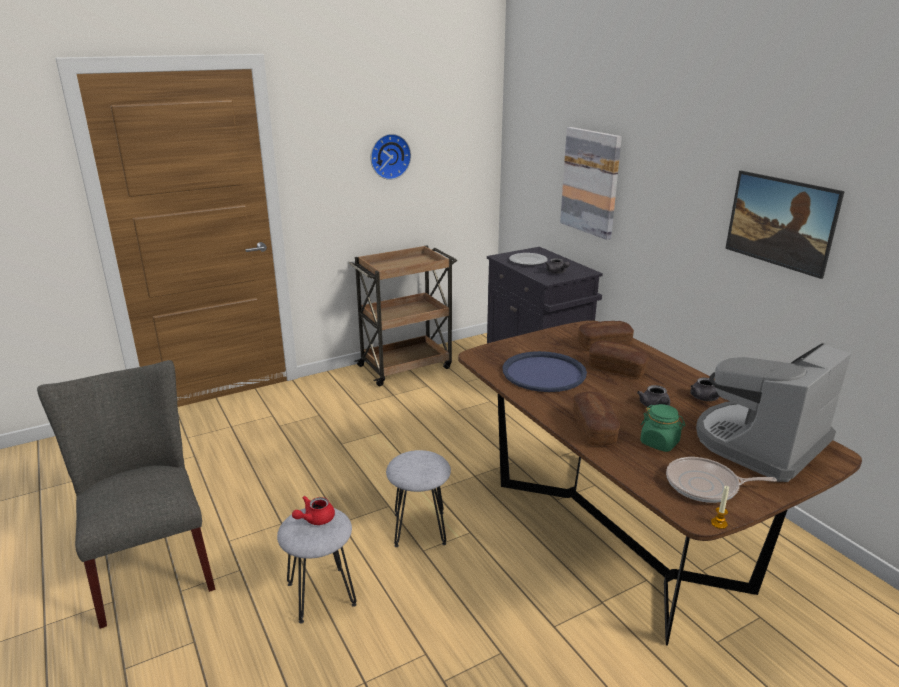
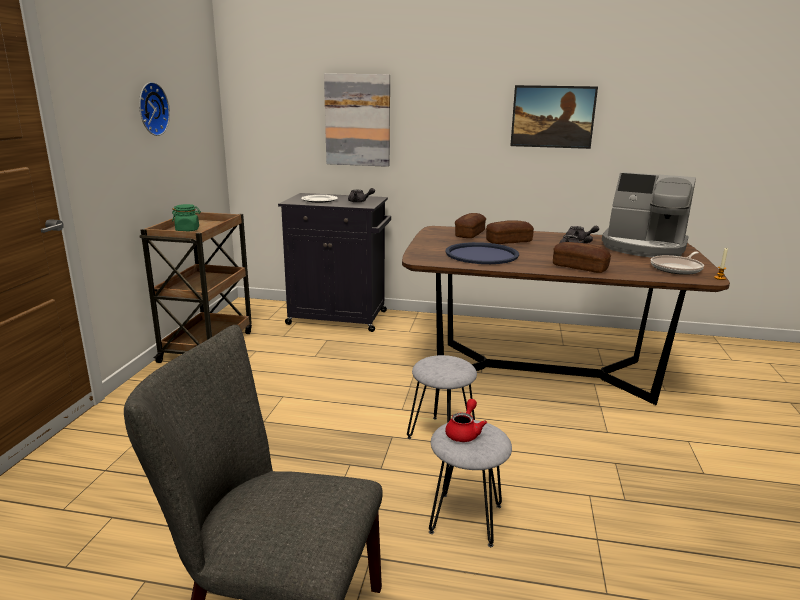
camera: 50 degrees left, 5 degrees down
(315, 519) = (464, 432): red teapot -> red teapot turned 150 degrees counterclockwise
(659, 443) = (617, 261): green jar -> green jar (187, 230)
(760, 443) = (643, 247): coffee machine -> coffee machine turned 60 degrees counterclockwise

